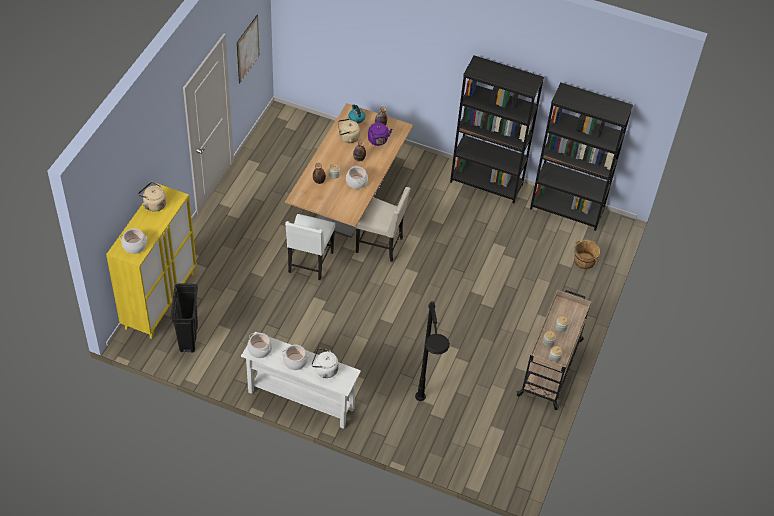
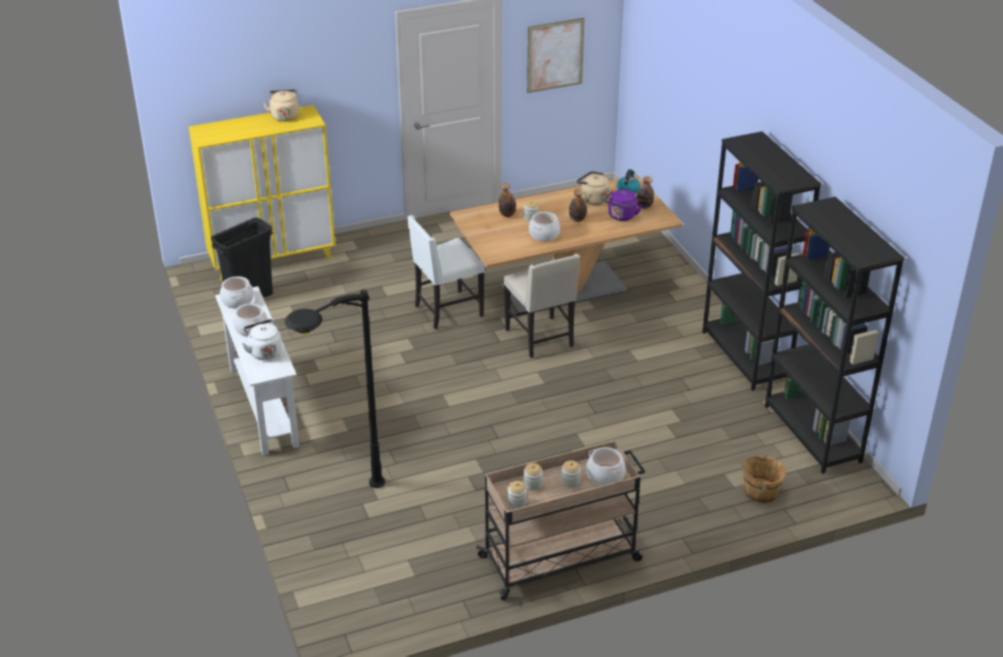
camera: 50 degrees right, 15 degrees down
(134, 246) = (218, 133): cooking pot -> cooking pot (605, 476)

